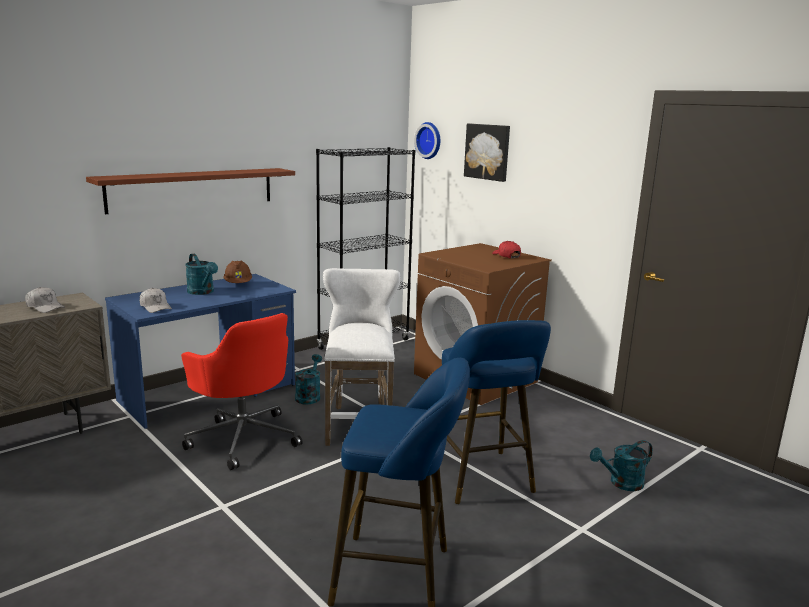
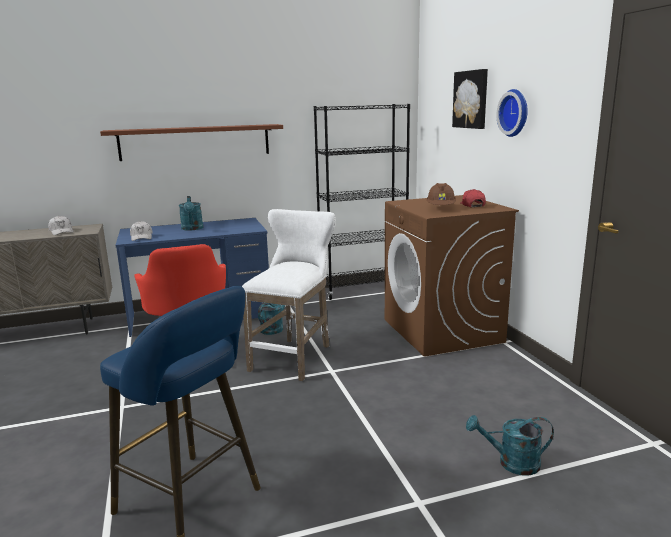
camera: 25 degrees right, 0 degrees up
(238, 284) = (228, 224): brown hard hat -> brown hard hat (440, 208)
(430, 140) = (431, 95): wall clock -> wall clock (515, 113)
(483, 480) = (360, 428): blue stool -> none

